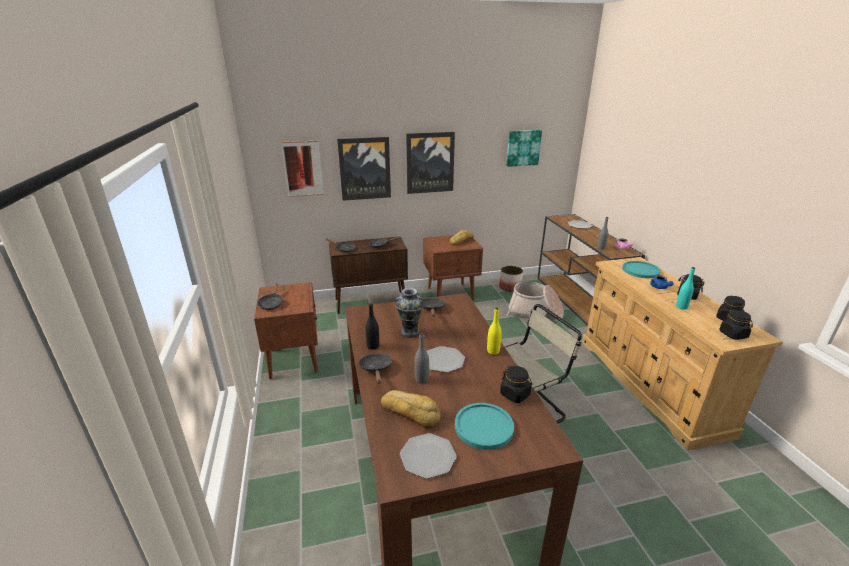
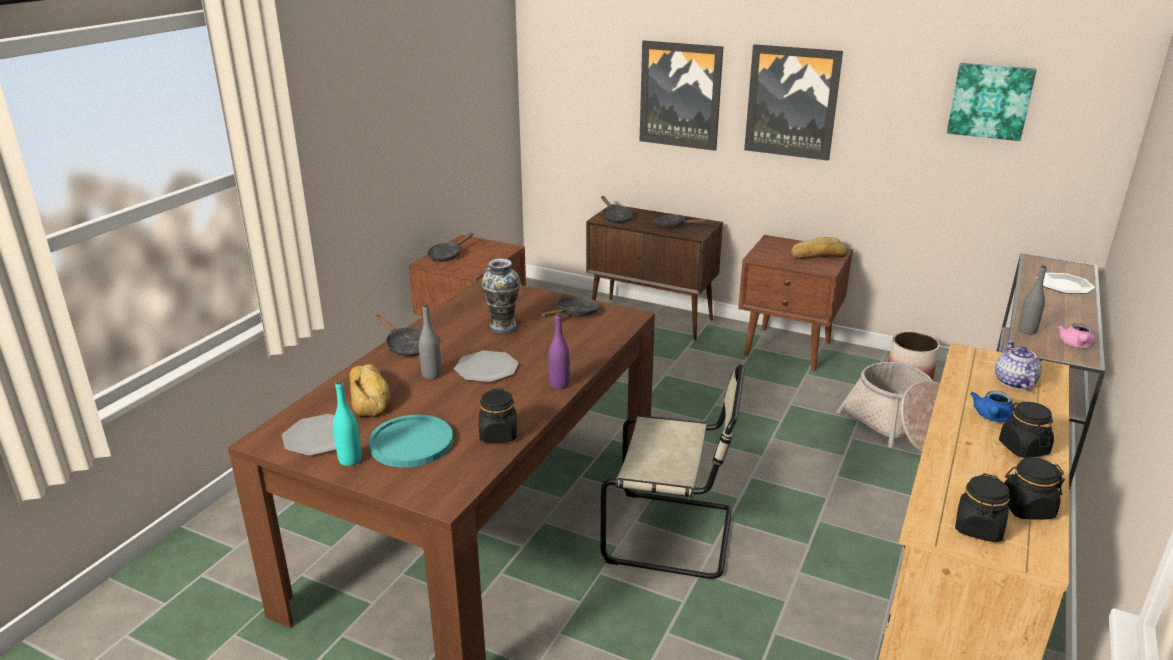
camera: 40 degrees right, 0 degrees up
(303, 169) = (591, 81): picture -> none
(373, 346) = (441, 325): black bottle -> none
(376, 369) = (406, 346): black frying pan -> black frying pan turned 105 degrees clockwise
(493, 351) = (559, 384): yellow bottle -> purple bottle
(640, 270) = (1014, 382): turquoise plate -> teapot
(681, 307) = (968, 456): turquoise bottle -> turquoise bottle (350, 460)

